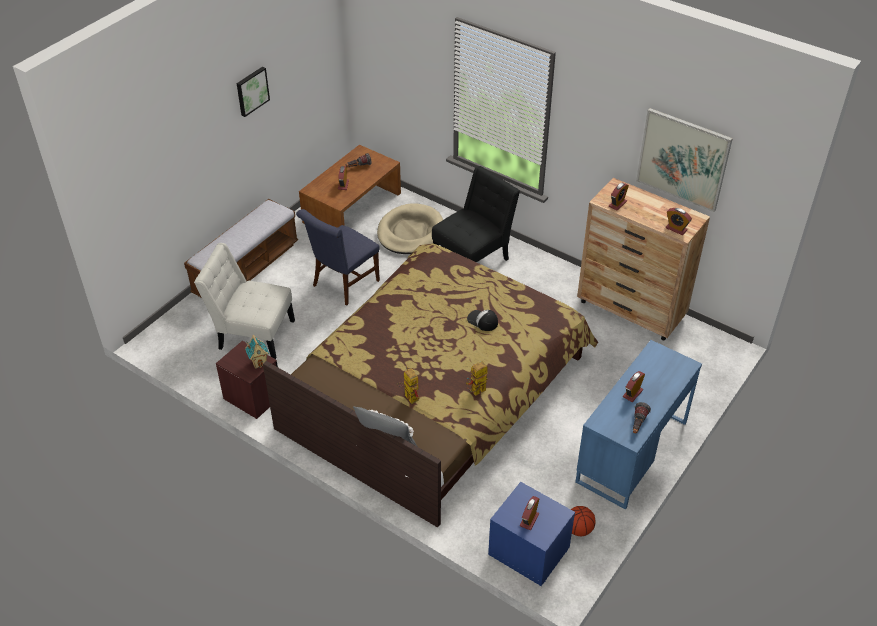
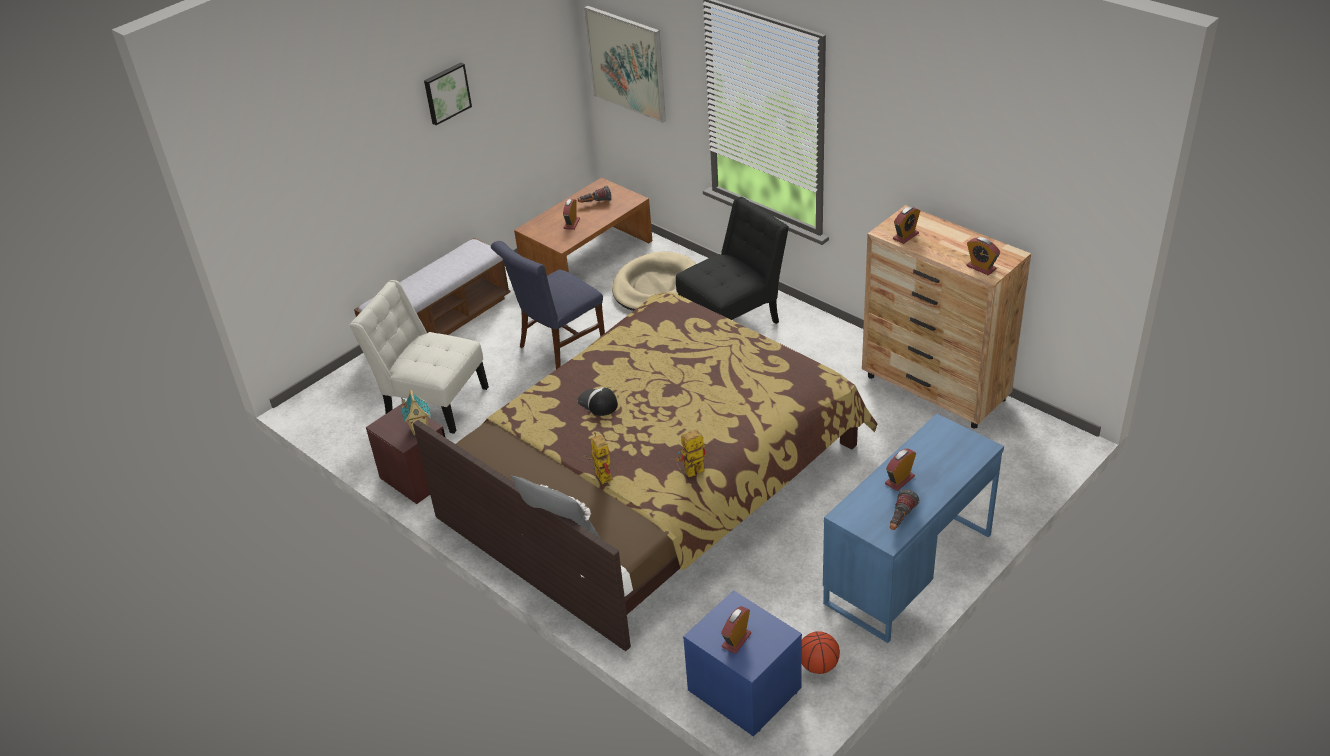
camera: 10 degrees right, 5 degrees down
(482, 321) = (715, 386): cap -> cap (597, 403)
(683, 159) = (992, 174): picture -> picture (626, 63)

